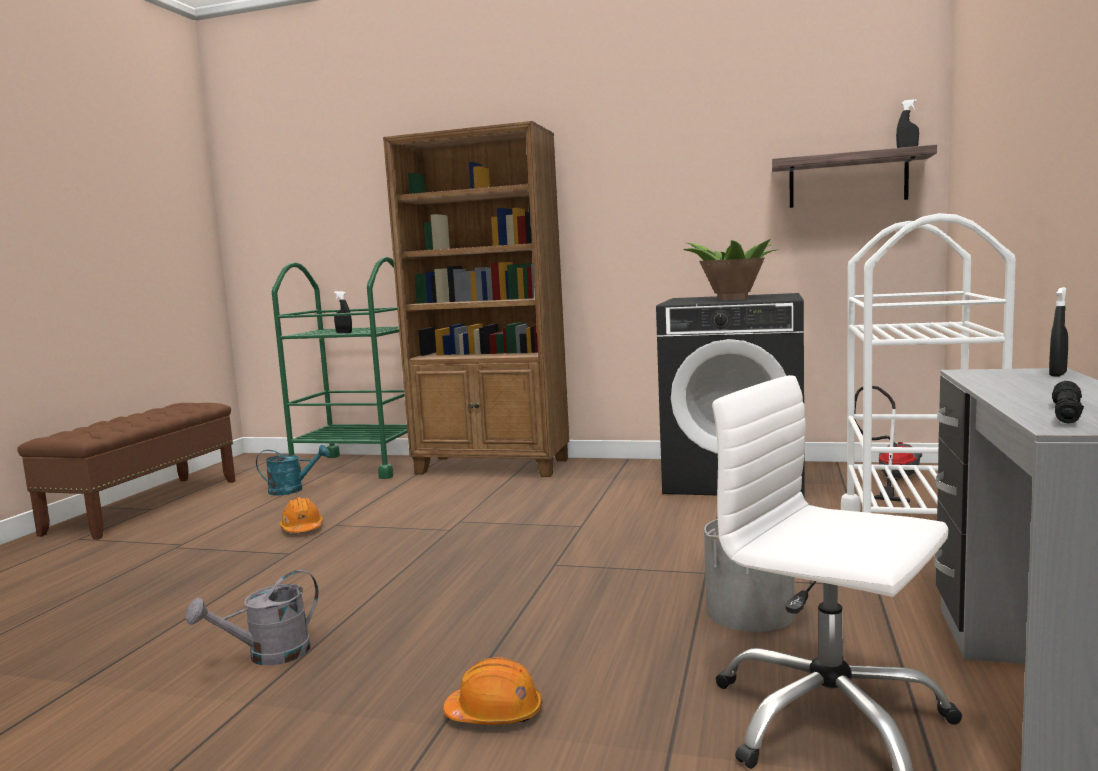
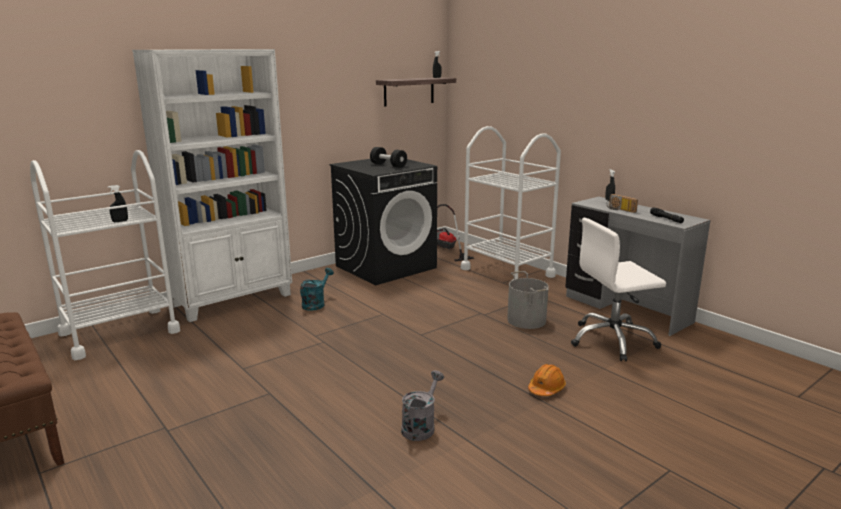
camera: 55 degrees left, 10 degrees up
(268, 656) = (421, 426): grey watering can -> grey watering can turned 150 degrees counterclockwise
(292, 490) = (122, 365): turquoise watering can -> turquoise watering can (316, 304)
(302, 528) = (226, 380): orange hard hat -> none
(358, 466) = (119, 332): green cart -> white cart
(493, 467) = (233, 300): brown bookcase -> white bookcase
(732, 299) = (388, 165): potted plant -> black dumbbell
(1006, 388) = (619, 210): none -> radio

